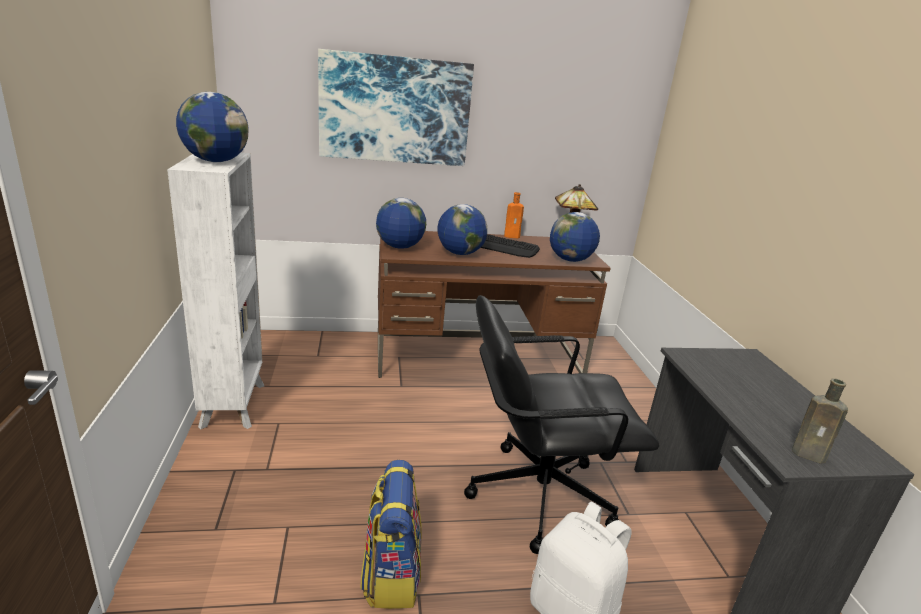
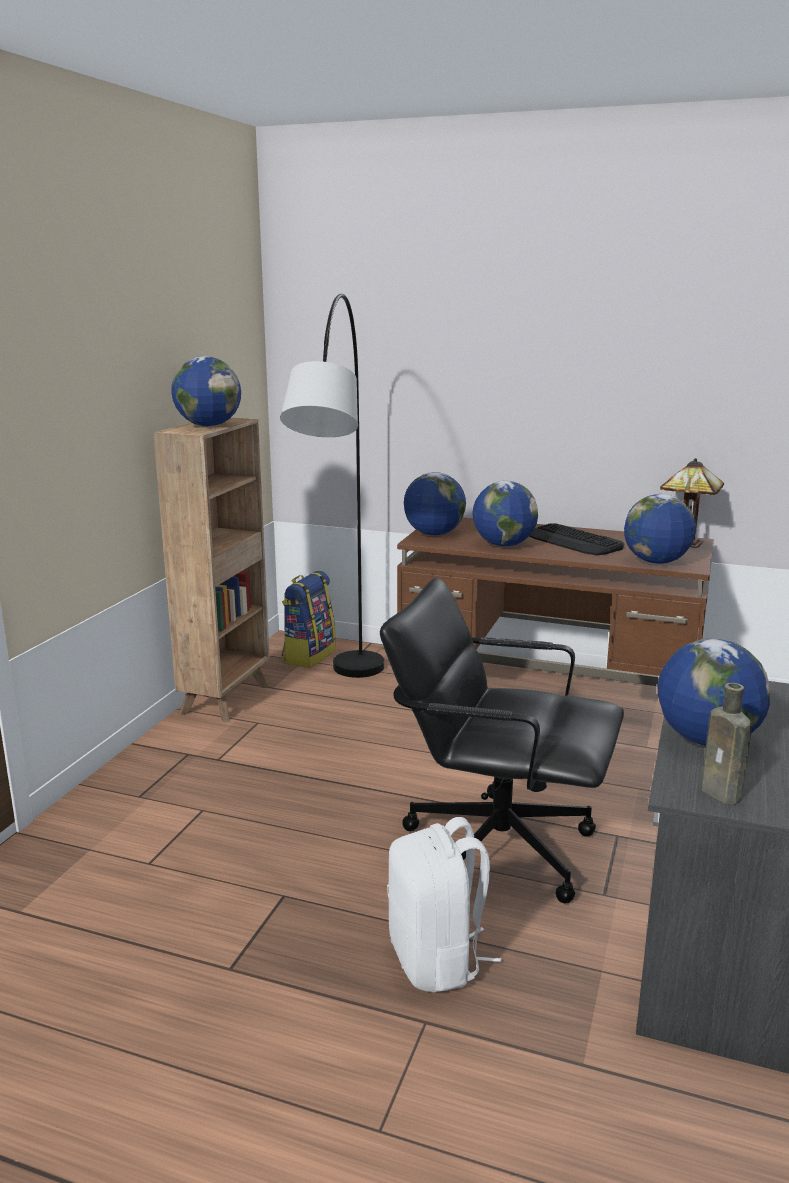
camera: 30 degrees right, 5 degrees down
(234, 404) = (227, 698): white bookcase -> brown bookcase
(343, 396) = (344, 710): none -> grey floor lamp
(391, 574) = (270, 872): backpack -> backpack (308, 655)
(395, 110) = (452, 367): picture -> none
(513, 236) = (607, 531): orange bottle -> none
(748, 407) = (706, 740): none -> globe

